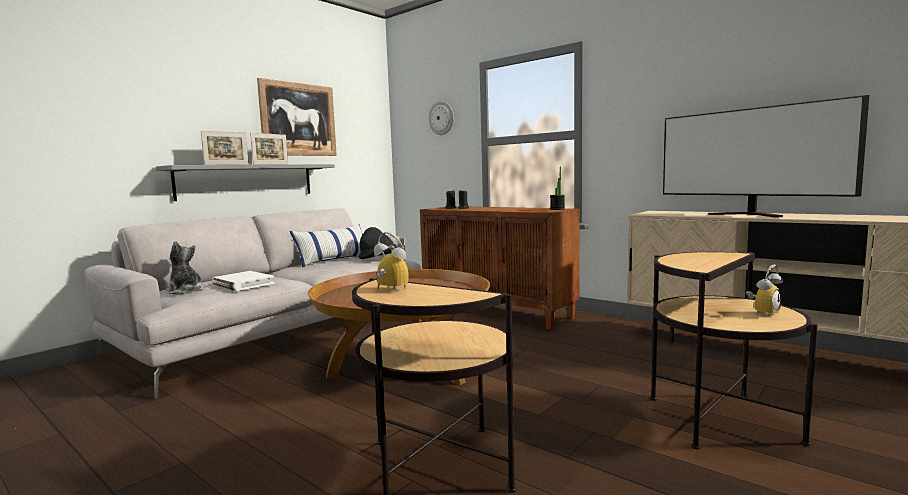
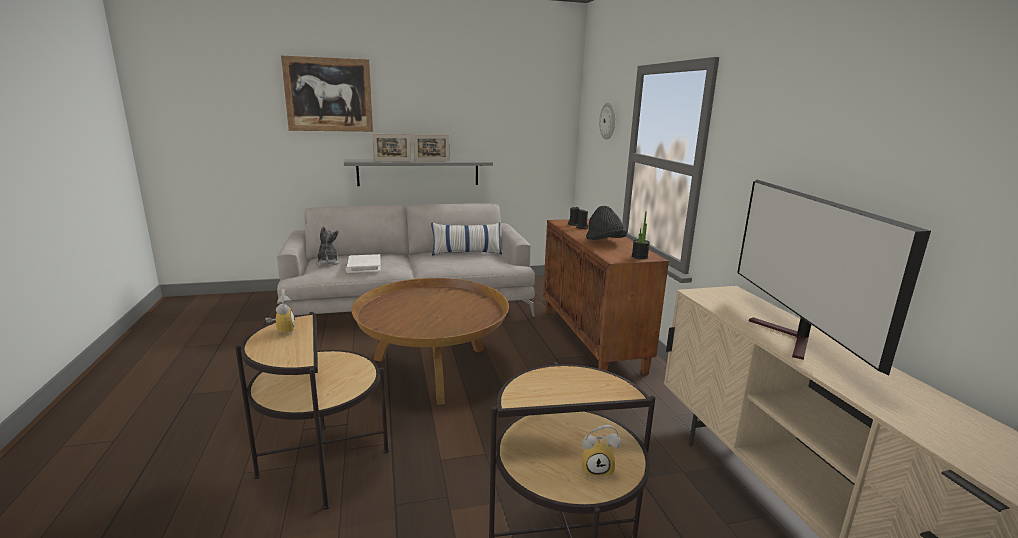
camera: 35 degrees right, 10 degrees up
(298, 119) = (472, 117): picture -> picture (329, 95)
(377, 259) = (495, 261): black hat -> black hat (604, 242)

